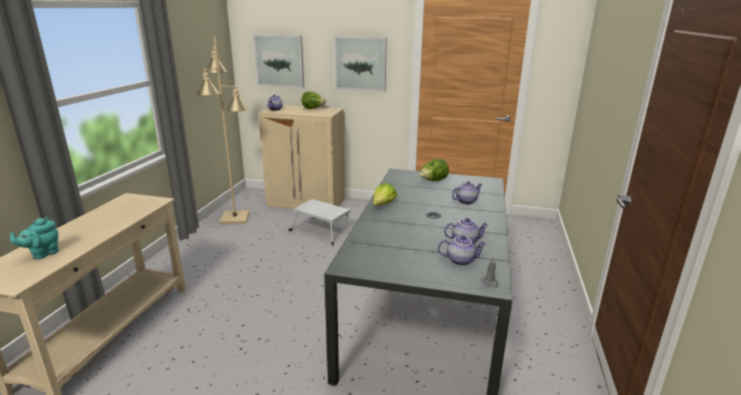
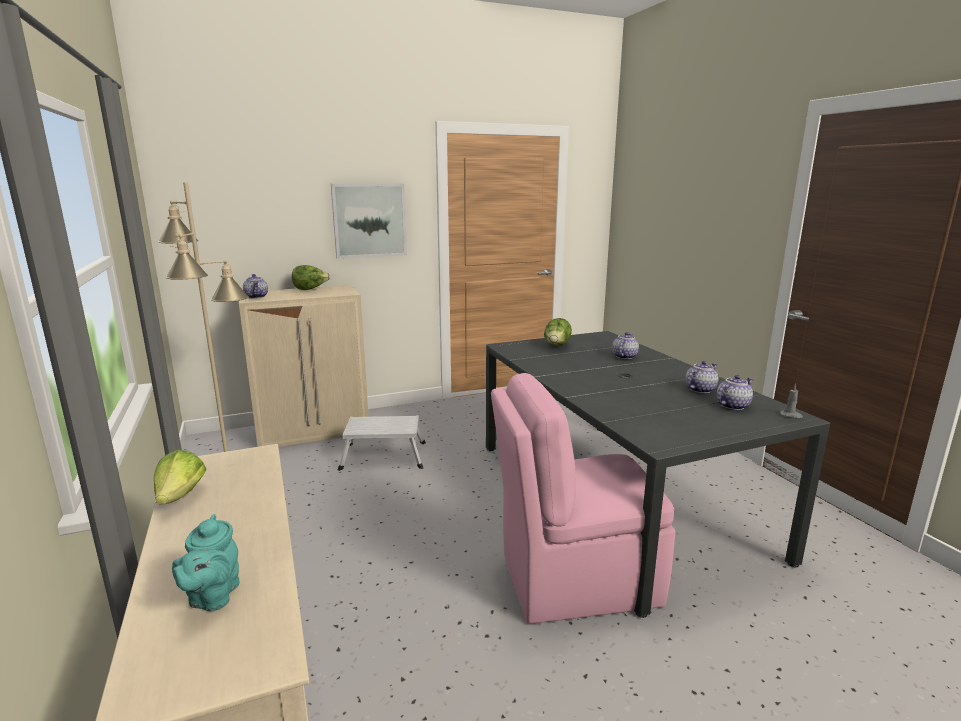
camera: 35 degrees left, 5 degrees down
(279, 60) = (241, 224): picture -> none
(324, 344) = (574, 579): none -> pink chair
(383, 205) = (561, 379): lettuce -> lettuce (180, 496)

